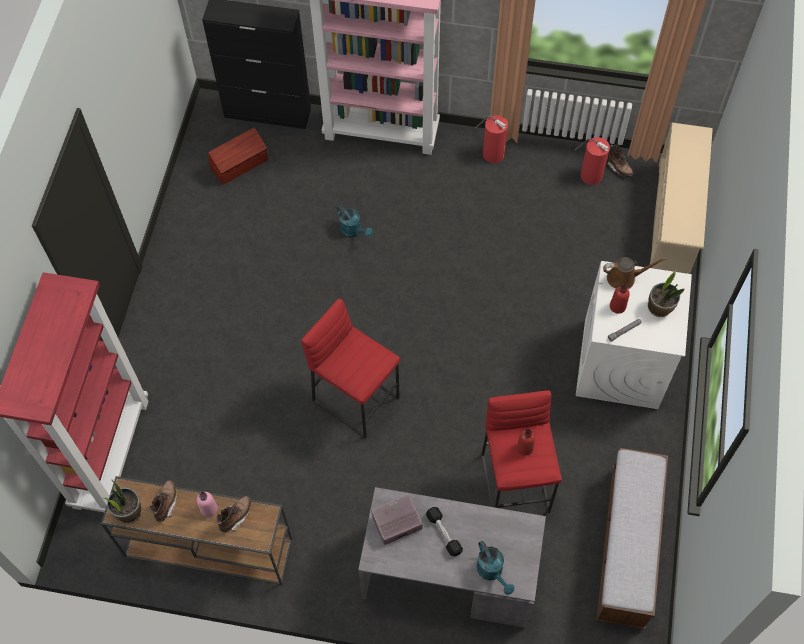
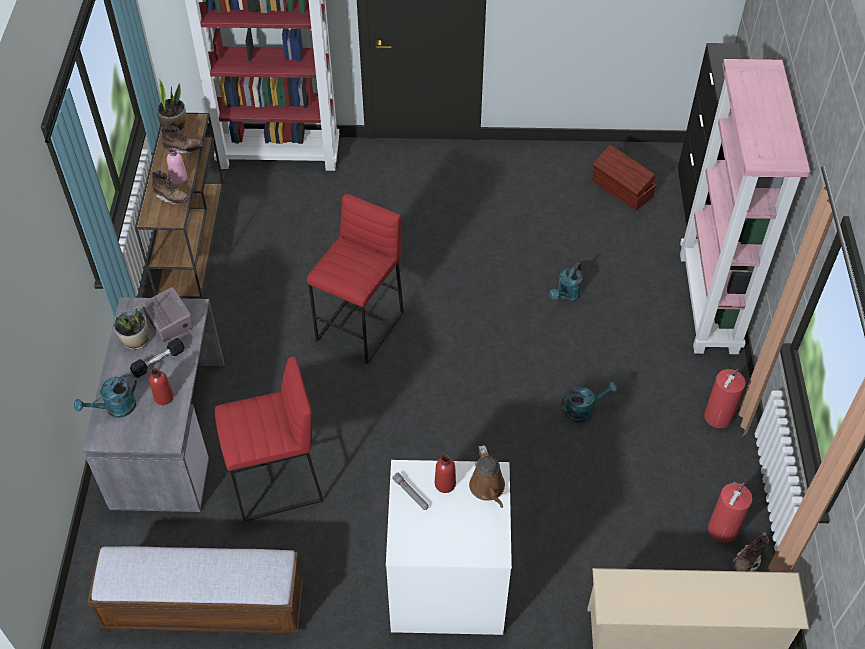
camera: 80 degrees right, 10 degrees down
(474, 242) = (583, 410): none -> turquoise watering can
(525, 447) = (260, 422): red bottle -> red bottle (164, 397)
(660, 307) = (452, 532): potted plant -> potted plant (136, 340)

